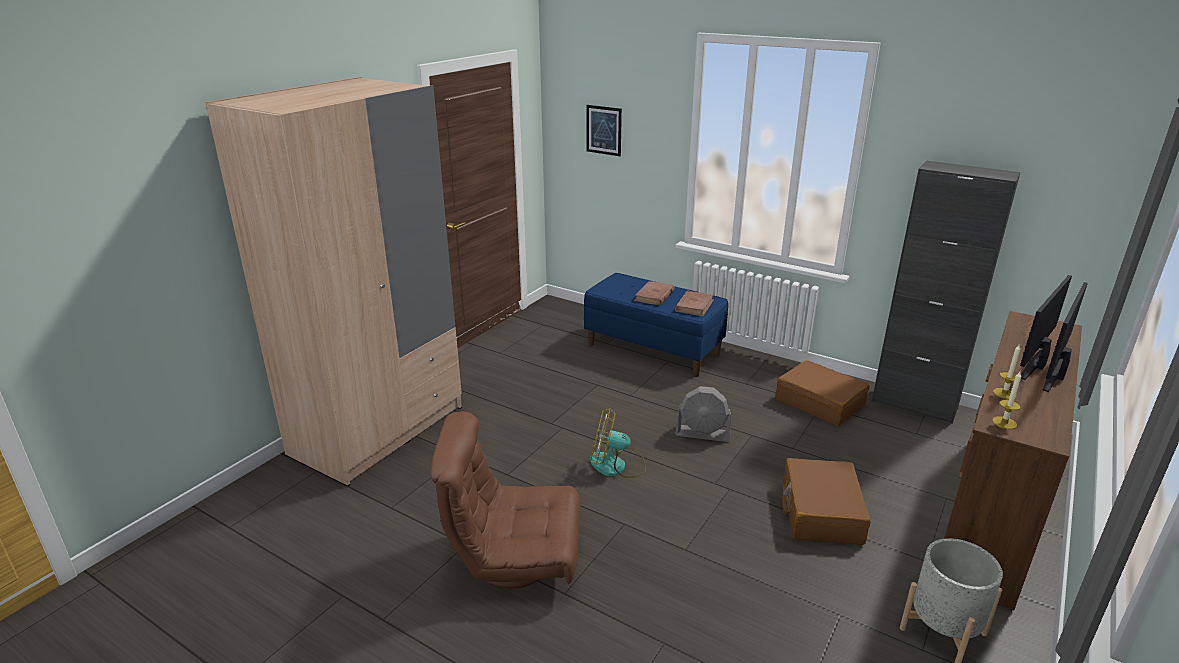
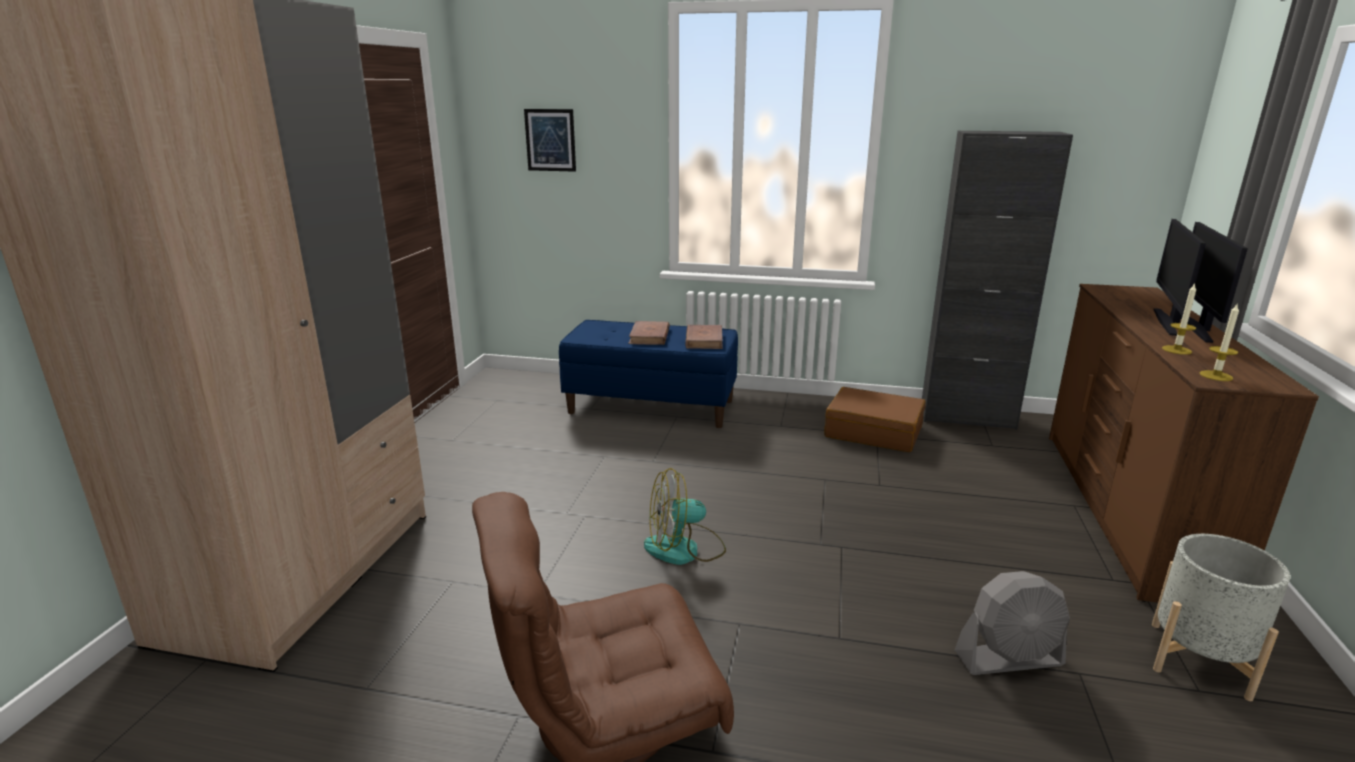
camera: 20 degrees left, 5 degrees down
(703, 434) = (768, 489): grey fan -> grey fan (1009, 659)
(820, 512) = (962, 550): brown suitcase -> none

